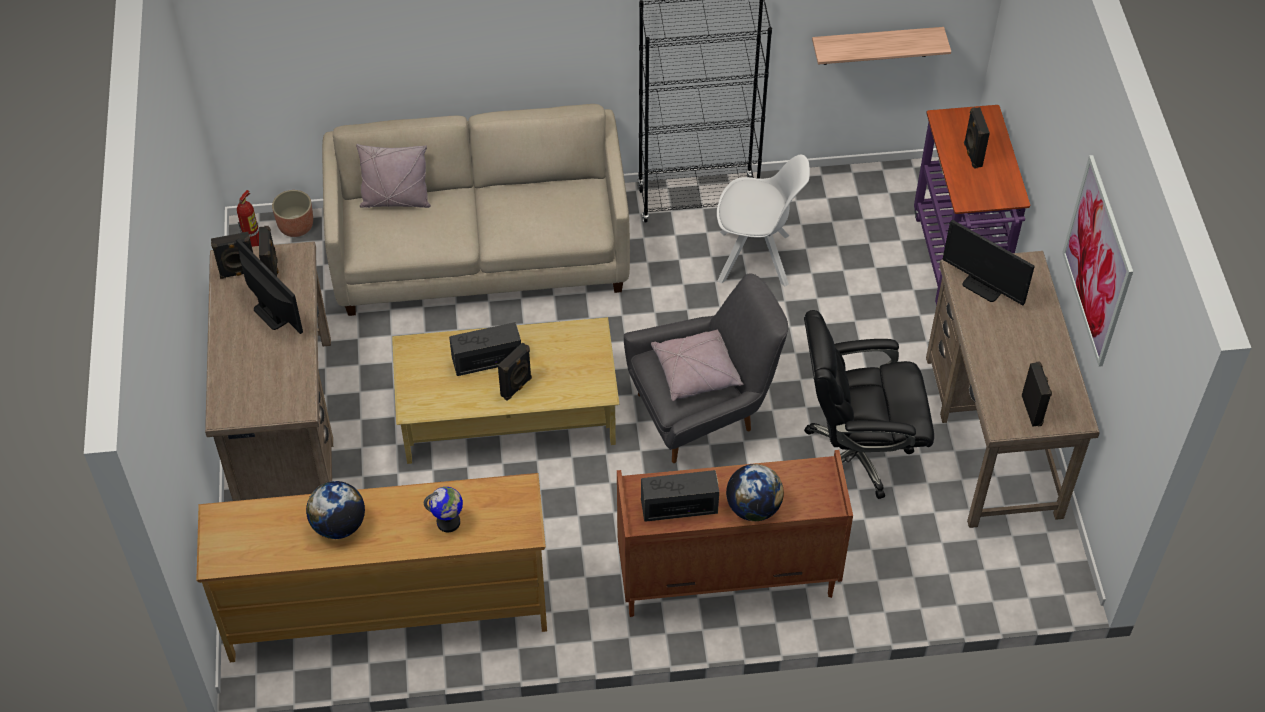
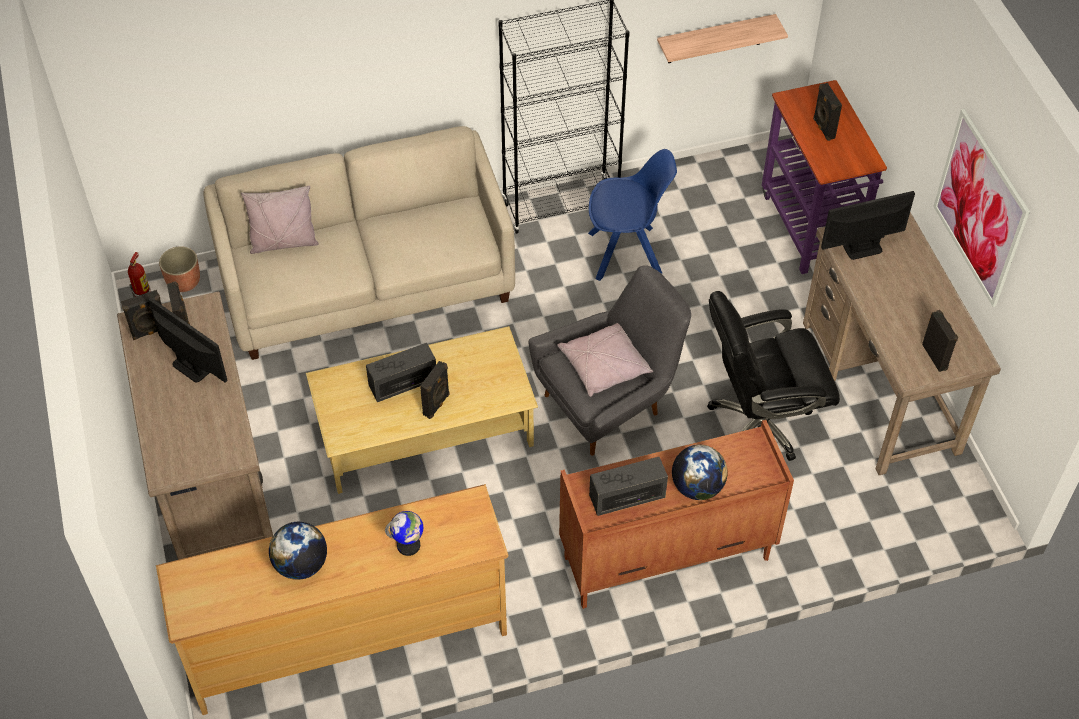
camera: 10 degrees left, 0 degrees up
(756, 258) = (626, 253): white chair -> blue chair
(983, 286) = (862, 248): monitor -> monitor turned 135 degrees clockwise

